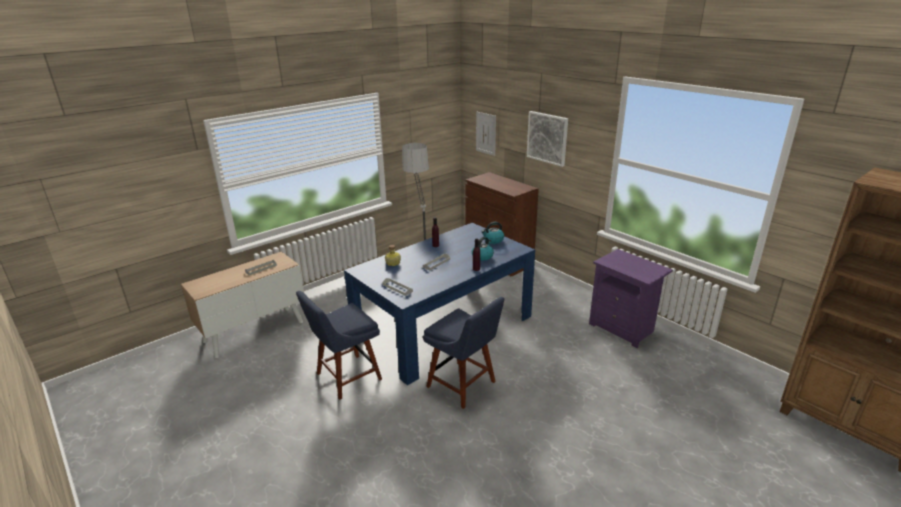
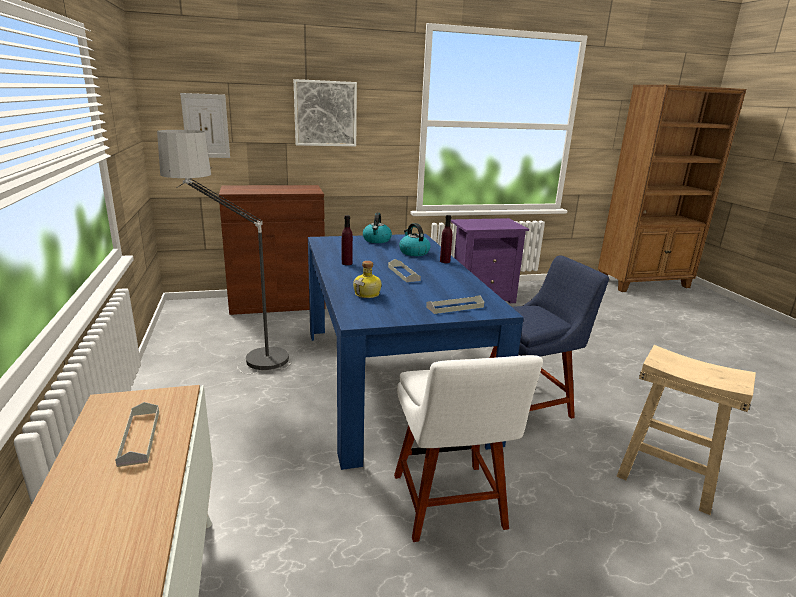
camera: 65 degrees left, 5 degrees down
(345, 377) = (450, 505): blue chair -> white chair
(424, 458) = (668, 476): none -> beige stool

